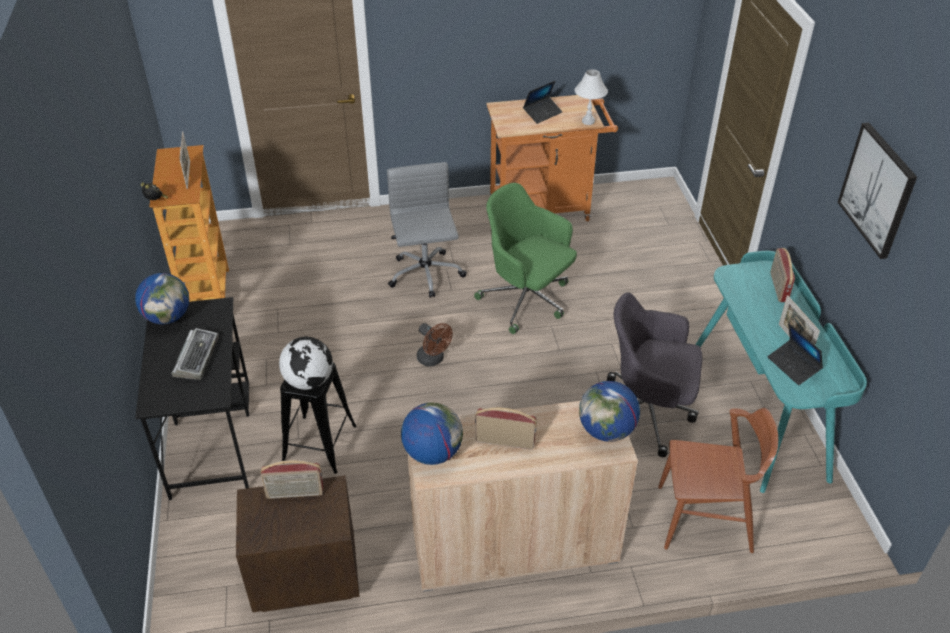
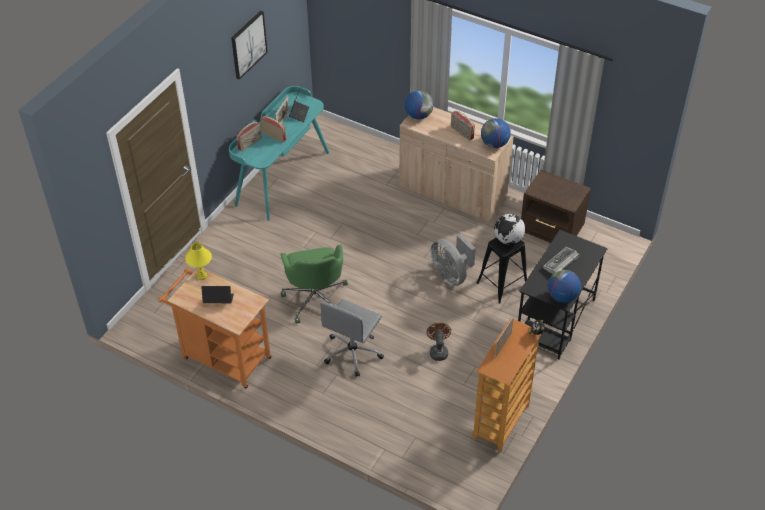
camera: 140 degrees left, 5 degrees up
(295, 493) = (550, 197): radio -> radio (274, 136)
(398, 417) = (451, 275): none -> grey fan
(433, 360) = (404, 294): brown fan -> brown fan (438, 351)
(588, 121) = (201, 276): white table lamp -> yellow table lamp
(647, 412) = (332, 206): grey office chair -> none
(705, 519) = (365, 157): brown chair -> none

